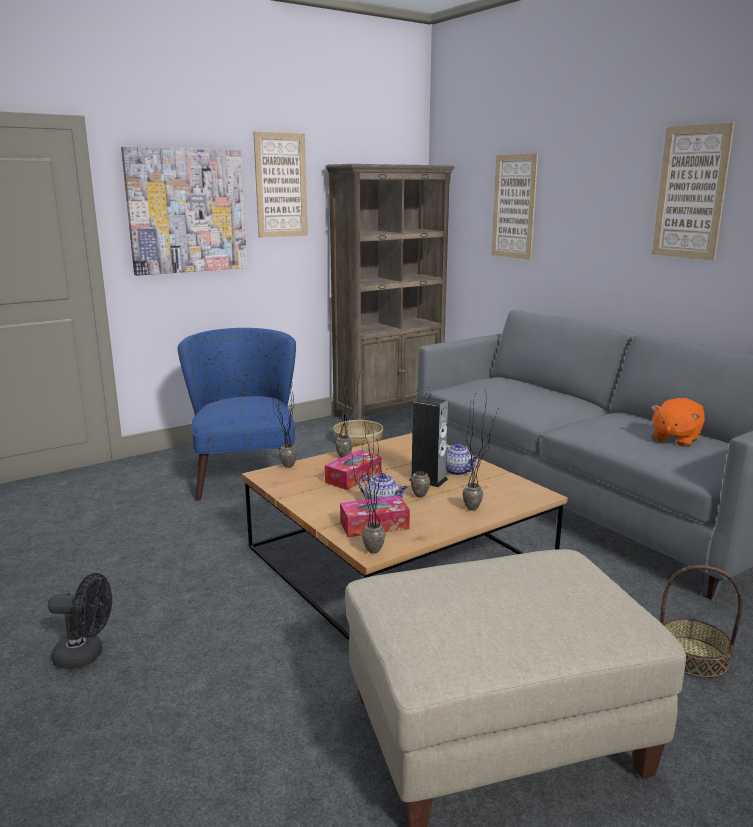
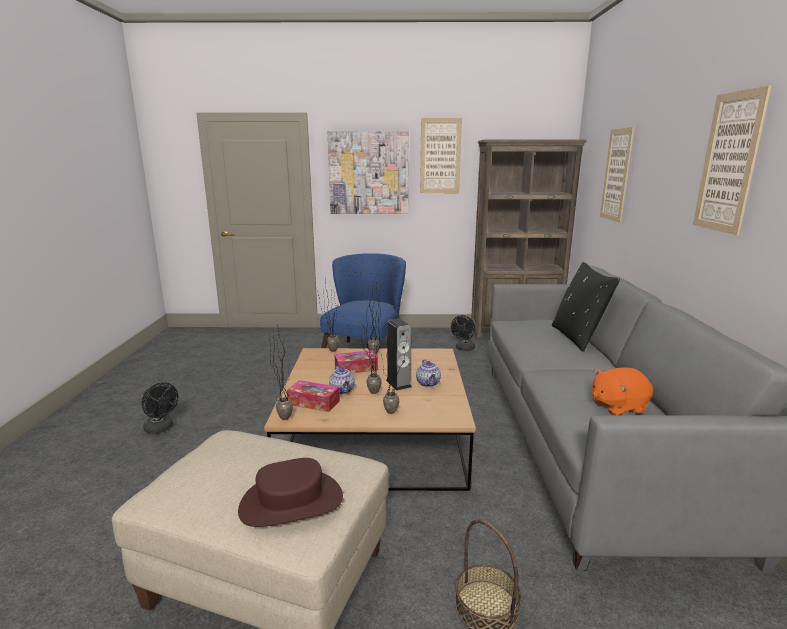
camera: 35 degrees right, 0 degrees up
(358, 440) = (464, 349): basket -> black fan
(545, 389) = (578, 337): none -> black pillow
(578, 606) = (291, 502): none -> brown hat

